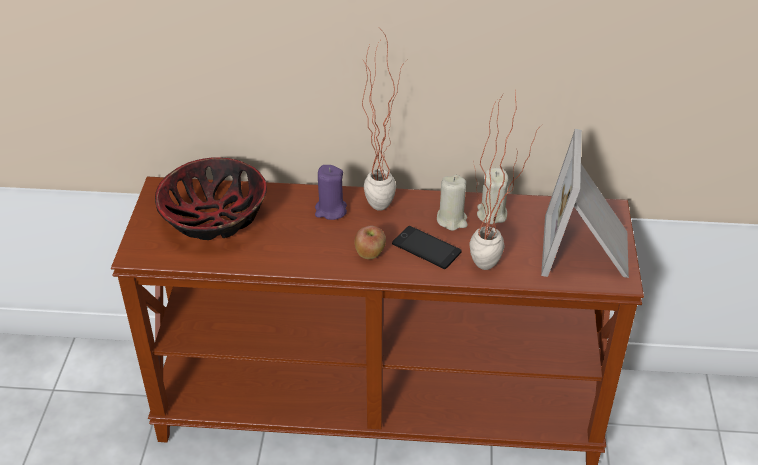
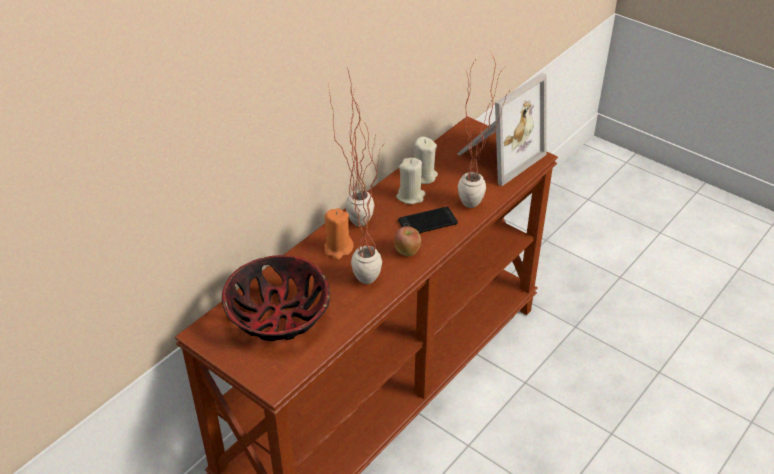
camera: 55 degrees left, 0 degrees up
(317, 244) = (368, 273): none -> potted plant
(330, 210) = (338, 249): purple candle -> orange candle
(587, 249) = (497, 155): picture frame -> picture frame turned 90 degrees counterclockwise

